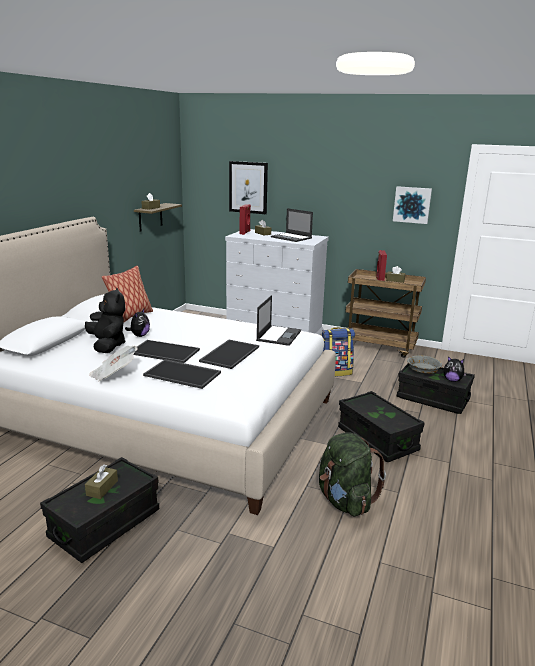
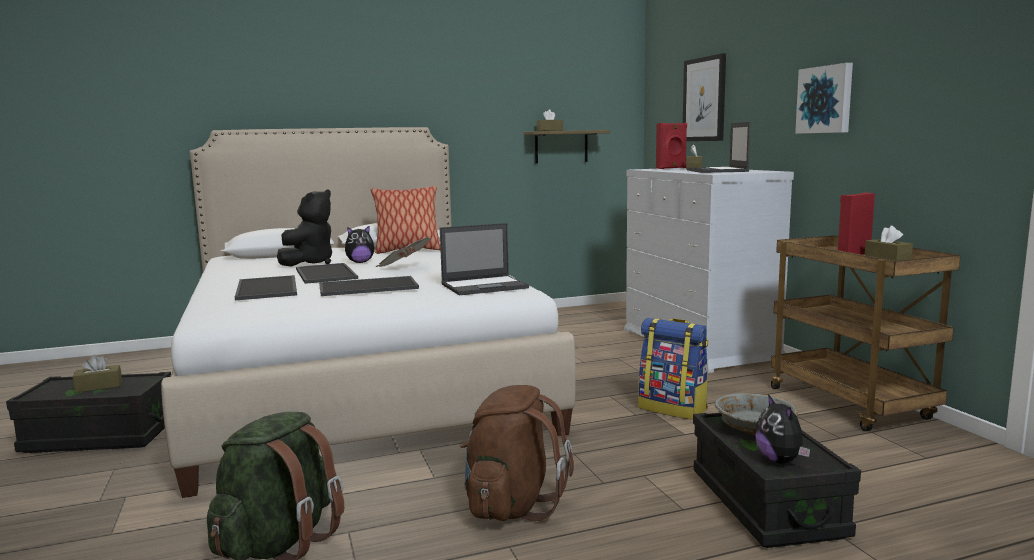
camera: 50 degrees right, 10 degrees down
(113, 374) = (233, 279): newspaper -> newspaper (404, 268)
(377, 439) = (511, 505): black storage box -> brown backpack
(412, 204) = (937, 88): picture -> picture (825, 99)

